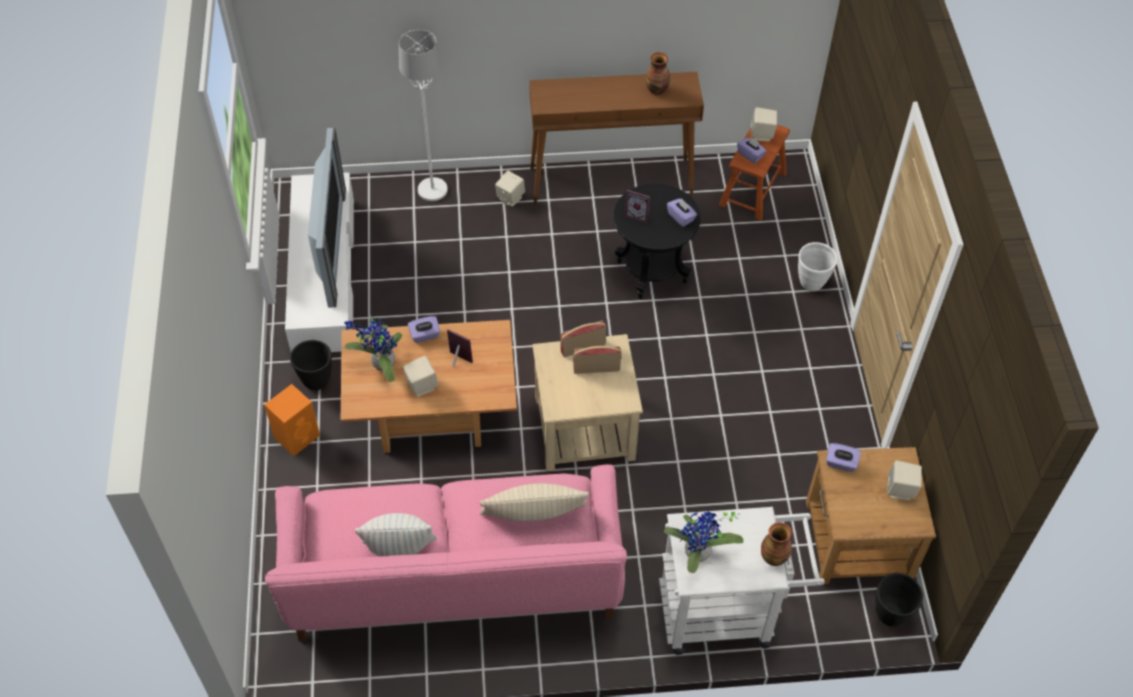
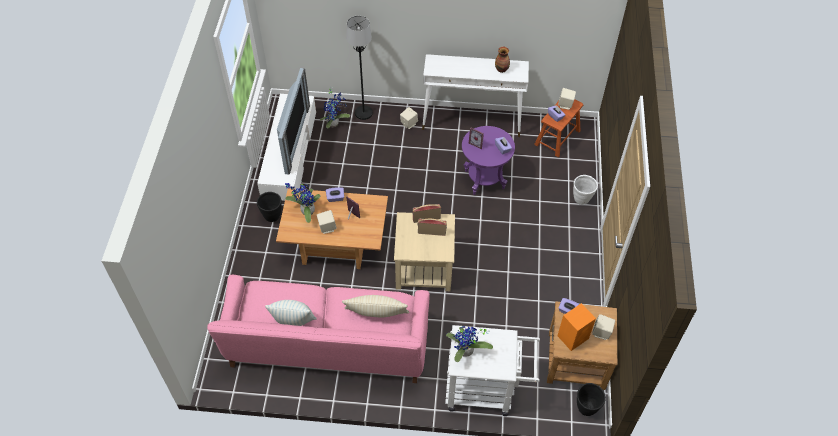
camera: 10 degrees right, 0 degrees up
(298, 436) = (254, 247): orange speaker -> orange speaker (573, 337)
(387, 213) = (334, 123): none -> potted plant
(432, 190) = (363, 113): white floor lamp -> black floor lamp
(612, 181) = (472, 122): brown console table -> white console table
(651, 272) = (484, 179): black side table -> purple side table
(774, 556) = (511, 360): vase -> none

